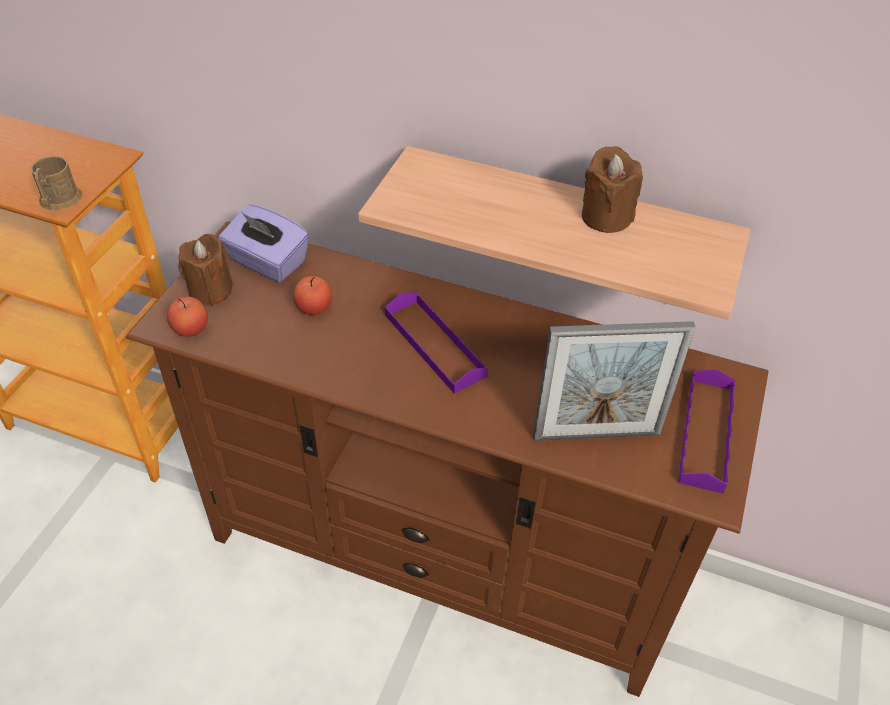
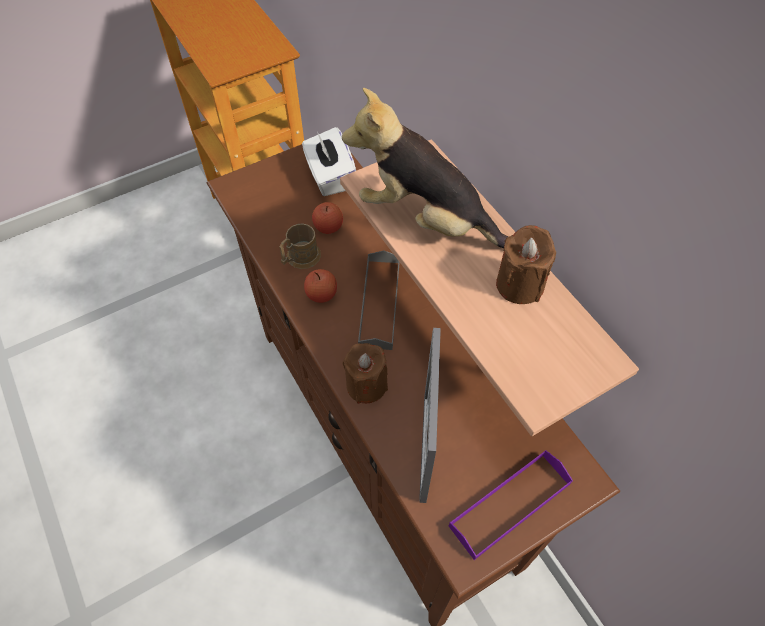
camera: 40 degrees right, 10 degrees up
(59, 202) = (220, 68): brown mug -> brown mug (300, 258)
(190, 329) = (243, 198): apple -> apple (321, 294)
(210, 290) = (278, 177): brown candle -> brown candle (366, 385)
(267, 263) = (330, 176): purple tissue box -> white tissue box
(434, 345) = (379, 303): purple tray -> grey tray
(477, 208) = (426, 219): none -> plush toy
(596, 435) = (425, 446): picture frame -> picture frame turned 60 degrees clockwise

